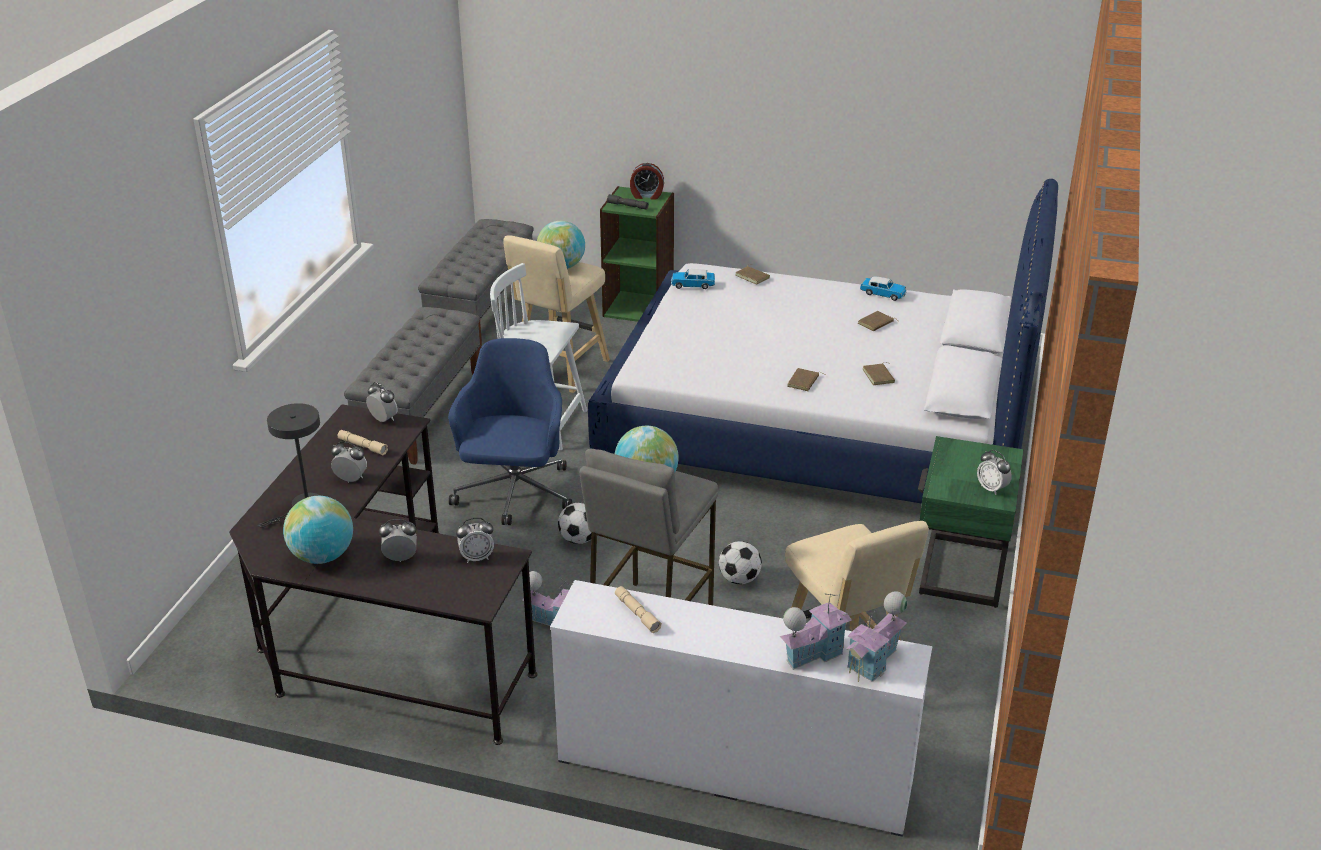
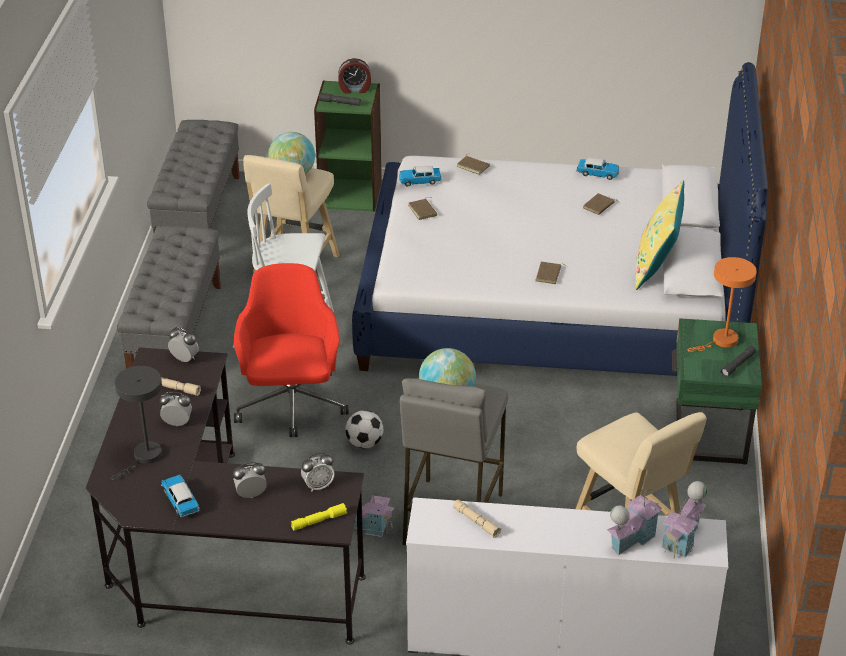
camera: 10 degrees left, 5 degrees up
(323, 556) = (180, 501): globe -> toy car
(464, 593) = (319, 521): none -> yellow flashlight
(514, 494) = (291, 405): blue office chair -> red office chair
(739, 579) = (518, 465): football -> none
(879, 376) = (615, 261): brown book -> brown book (423, 210)
(924, 385) = (656, 267): none -> yellow pillow
(978, 463) = (721, 341): none -> orange table lamp
(991, 488) = (737, 365): alarm clock -> grey flashlight

